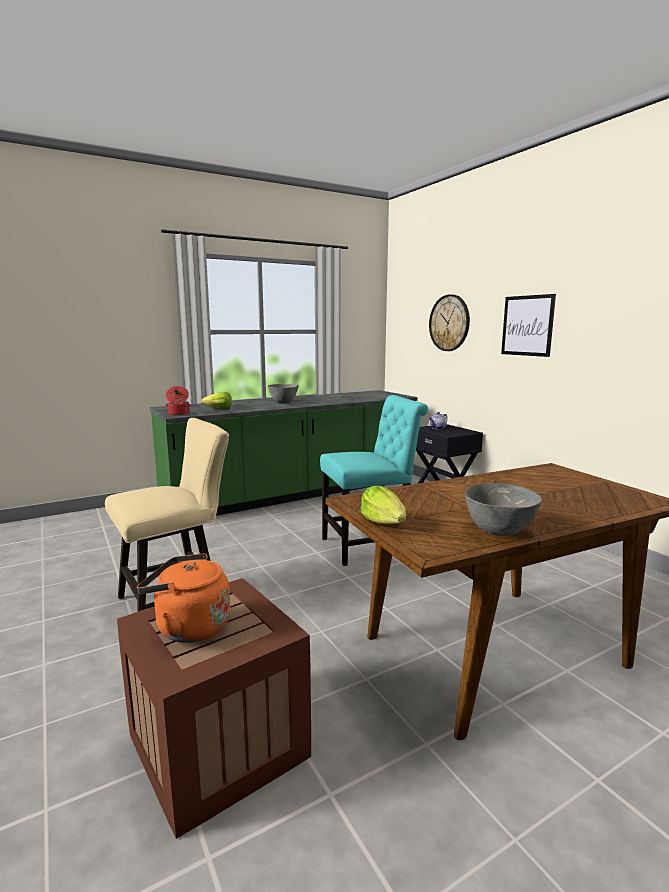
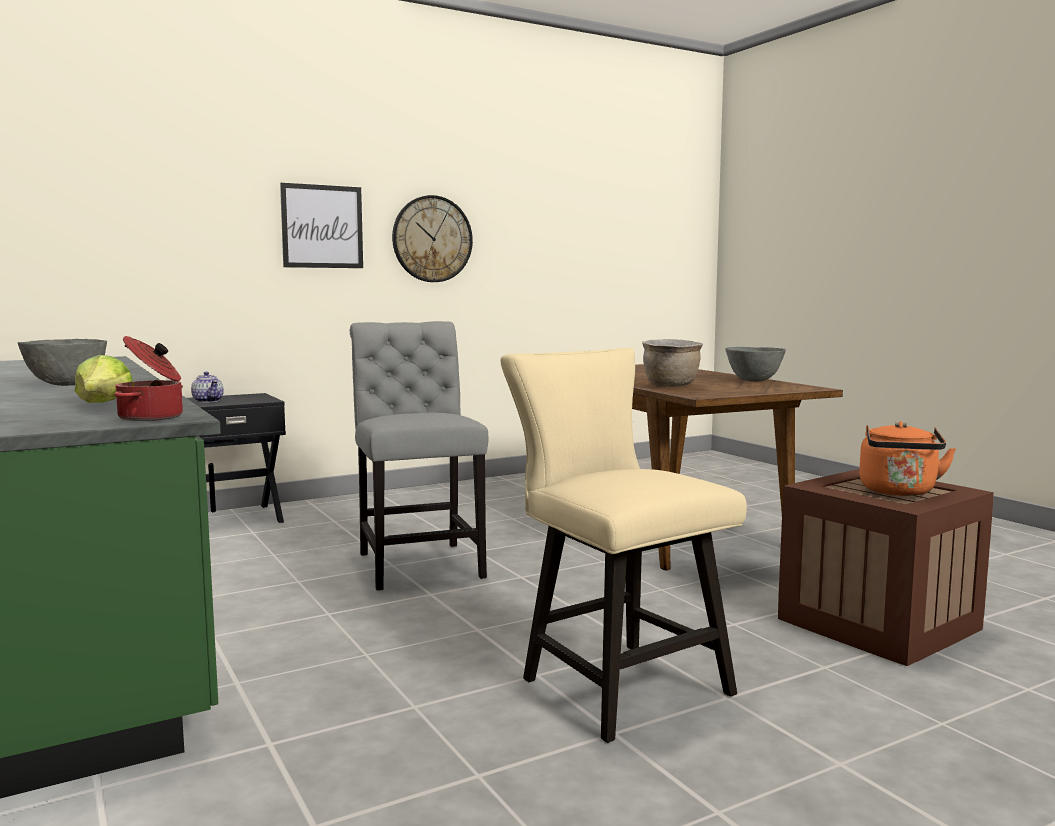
camera: 90 degrees left, 5 degrees down
(370, 546) = (418, 563): turquoise chair -> grey chair
(384, 523) = (758, 391): lettuce -> none
(421, 495) = (671, 386): none -> brown cooking pot
(449, 323) = (153, 215): wall clock -> wall clock (432, 239)

